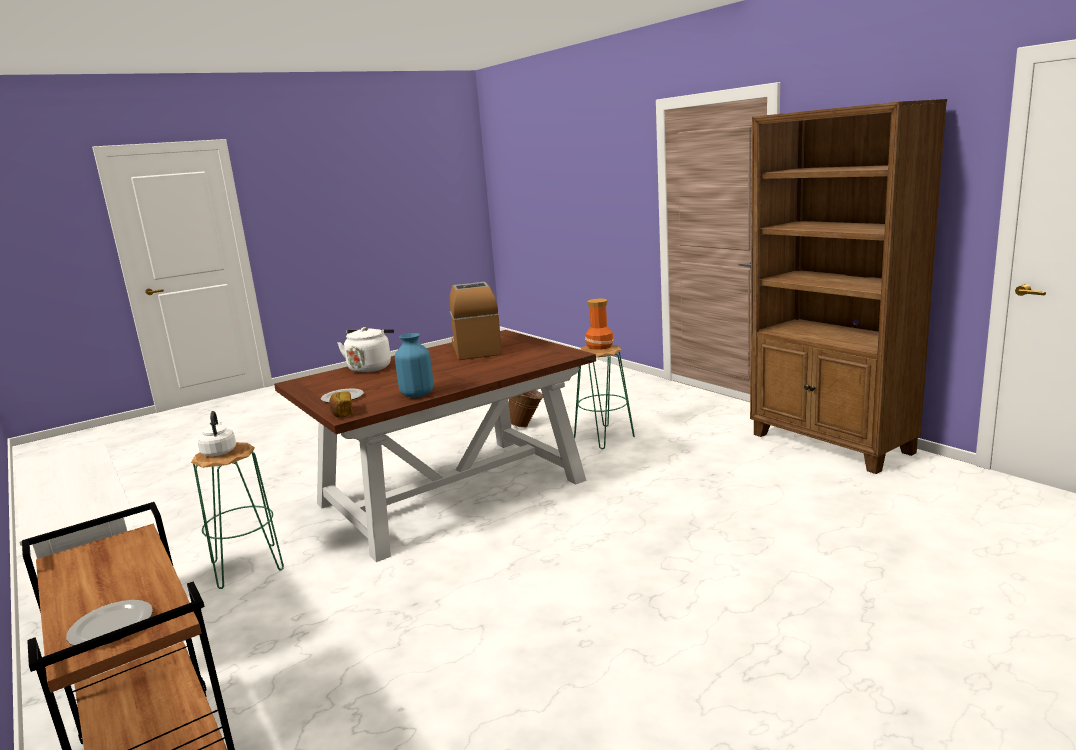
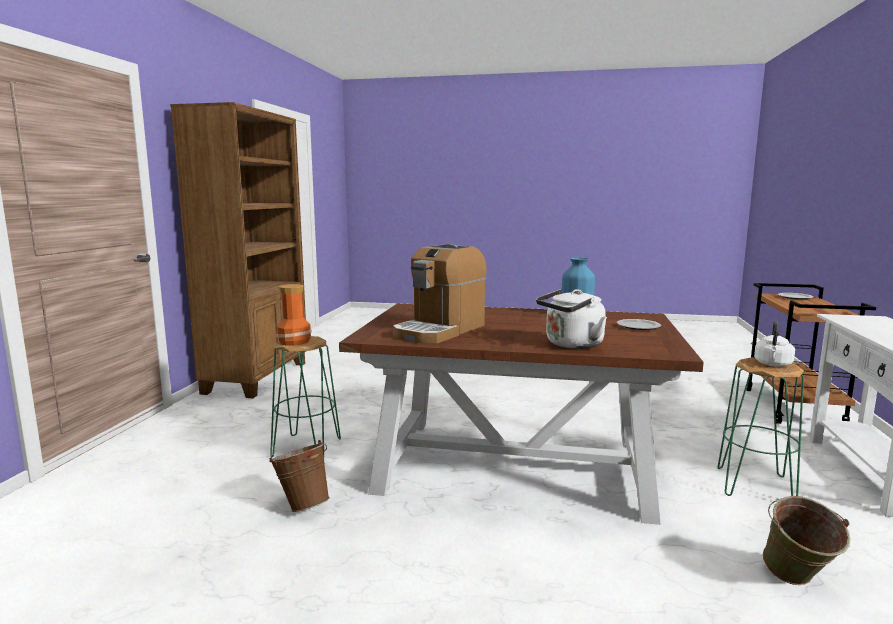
camera: 135 degrees left, 5 degrees down
(227, 510) = (796, 583): none -> green bucket
(342, 413) = (650, 317): bread -> none

